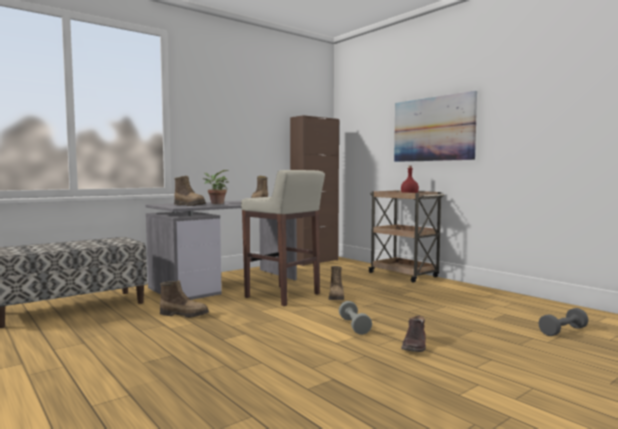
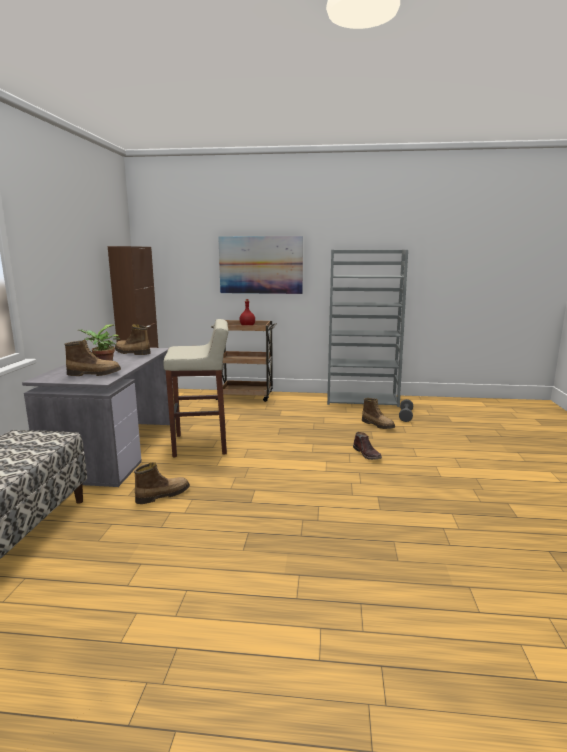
camera: 45 degrees left, 10 degrees up
(336, 297) = (245, 432): boot -> boot (378, 425)
(354, 326) = (308, 453): grey dumbbell -> none
(536, 304) = (362, 399): none -> grey bookcase

